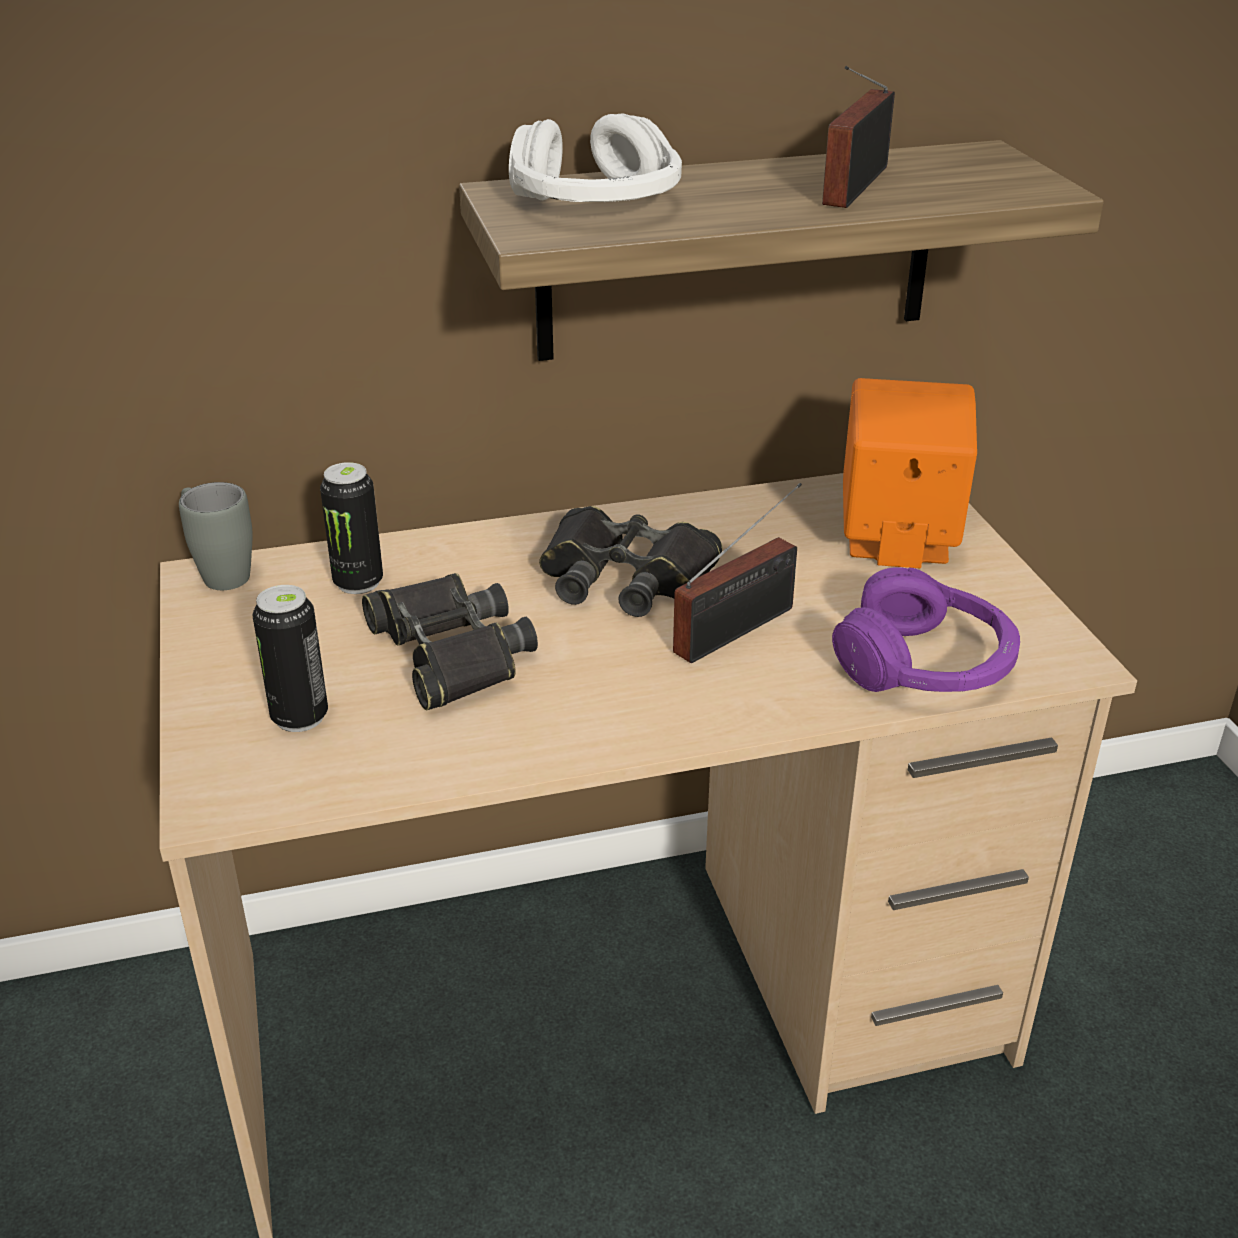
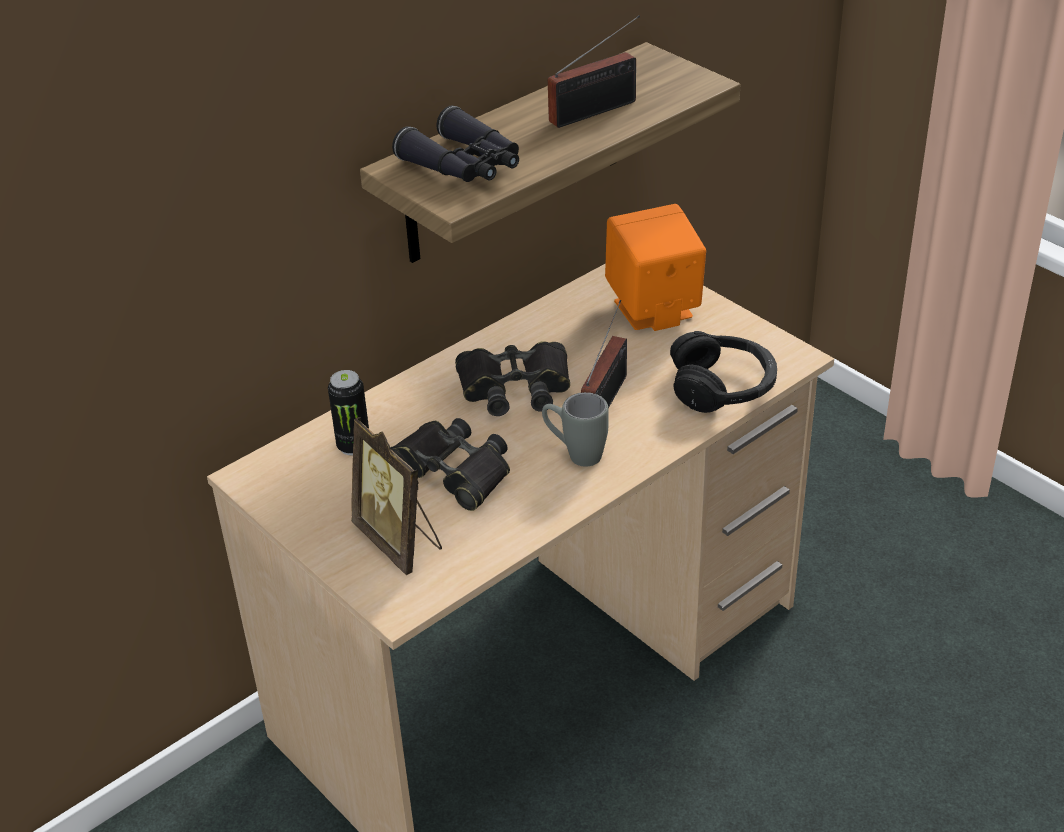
camera: 25 degrees left, 5 degrees up
(219, 572) = (255, 469): grey mug -> grey mug (575, 454)
(300, 717) = (400, 541): can -> picture frame
(597, 204) = (465, 165): white headphones -> black binoculars
(851, 188) = (598, 110): radio -> radio turned 120 degrees counterclockwise
(926, 665) = (723, 387): purple headphones -> black headphones

